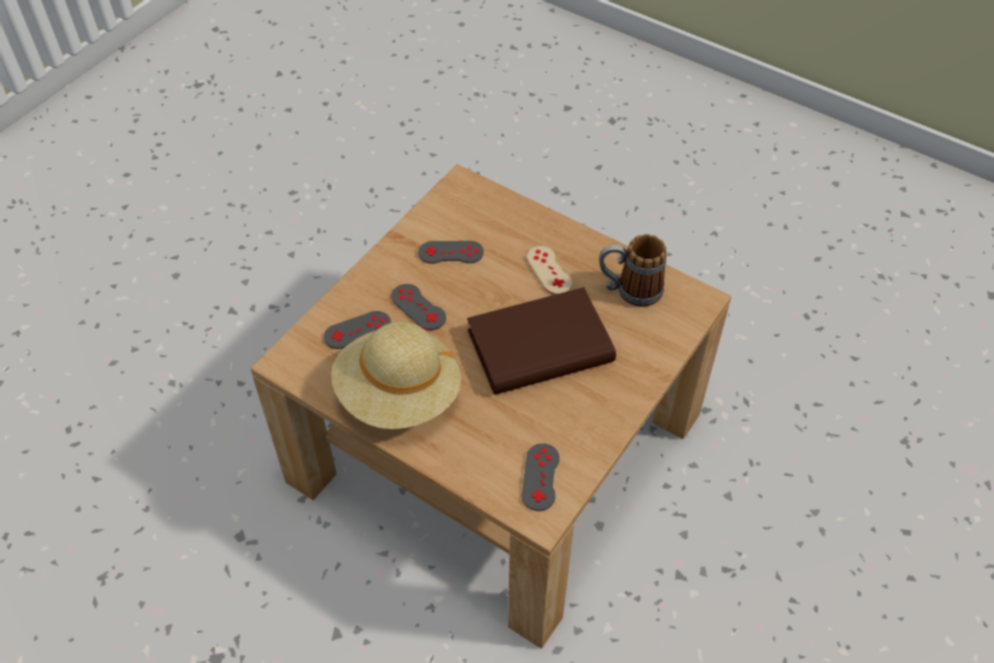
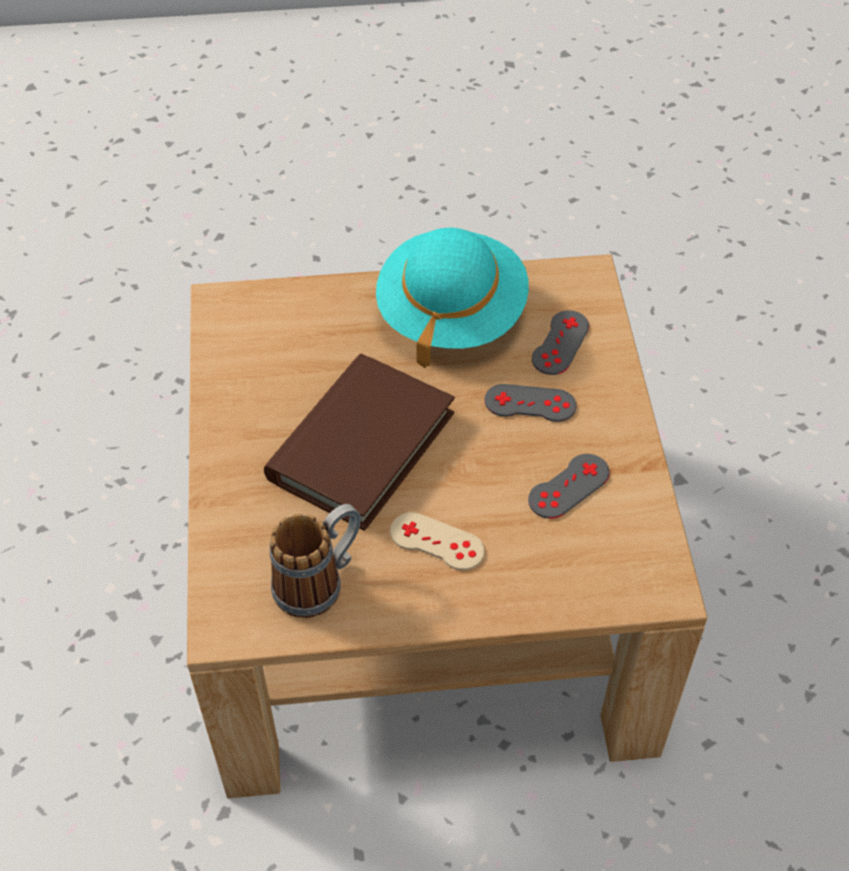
camera: 140 degrees right, 0 degrees up
(398, 395) = (451, 314): beige hat -> turquoise hat
(540, 477) = (248, 330): grey game controller -> none

